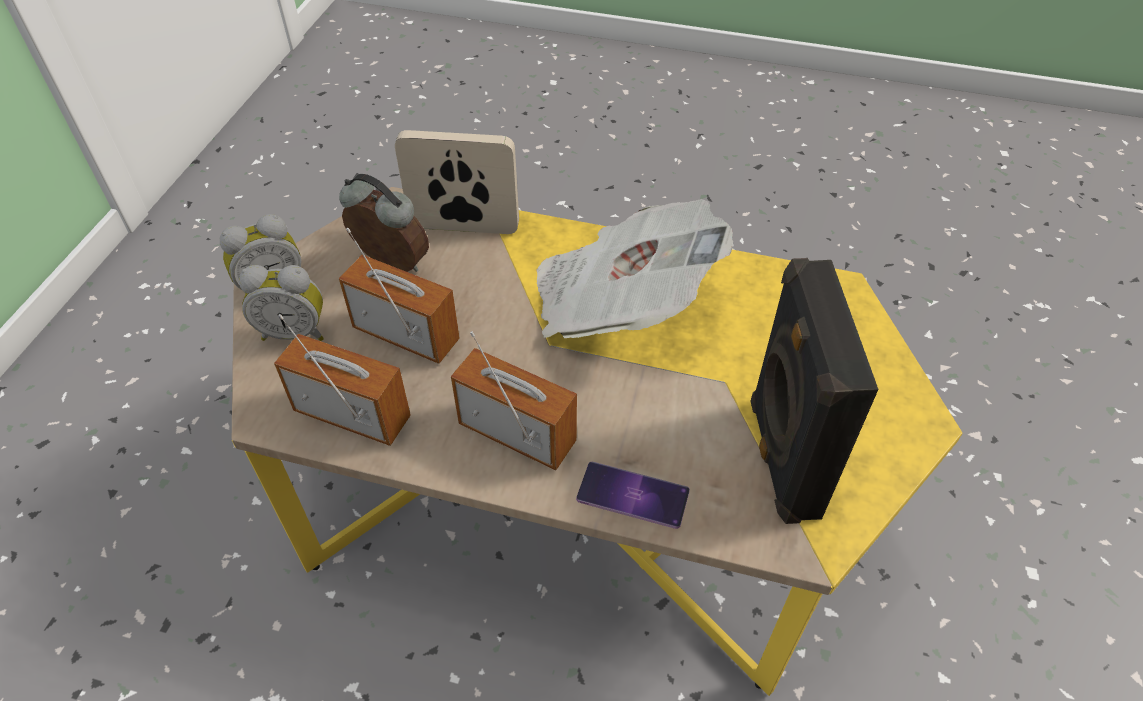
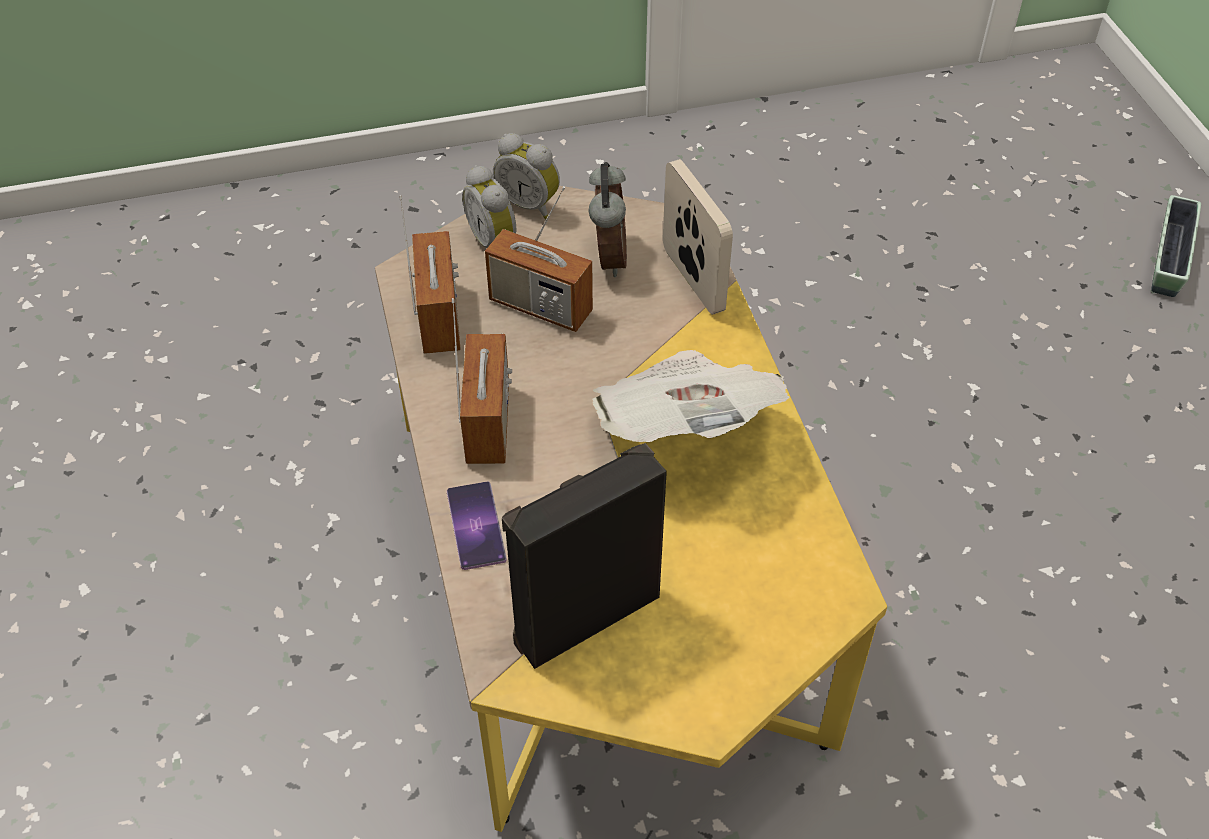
camera: 60 degrees right, 0 degrees up
(406, 334) = (540, 306): radio -> radio turned 120 degrees clockwise
(538, 70) = (1169, 259): none -> planter

